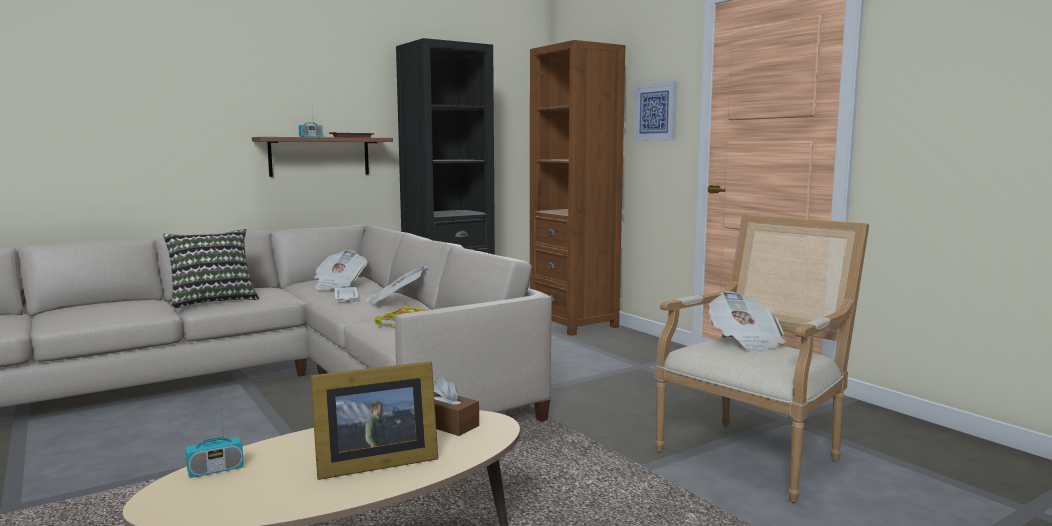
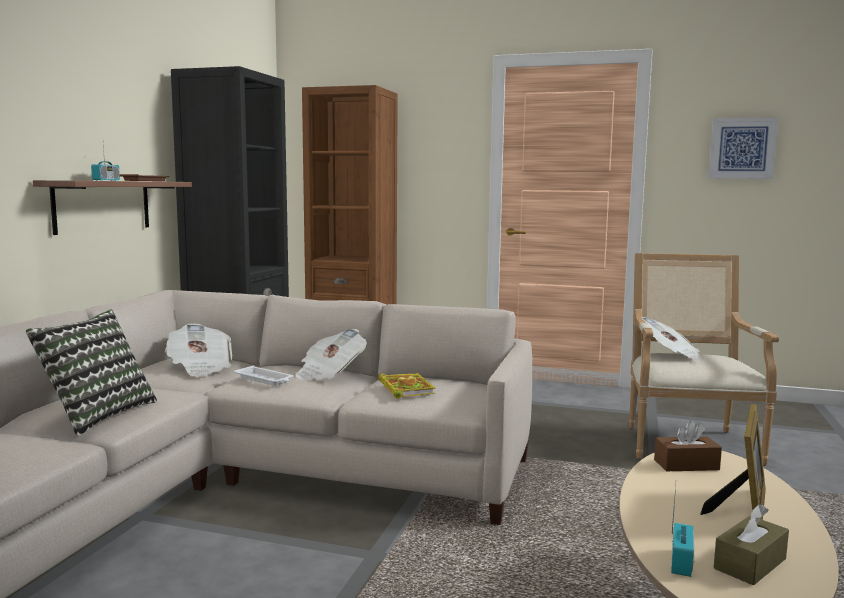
camera: 40 degrees left, 0 degrees up
(248, 489) = (750, 564): none -> brown tissue box
(655, 112) = (435, 160): picture -> picture (742, 148)

